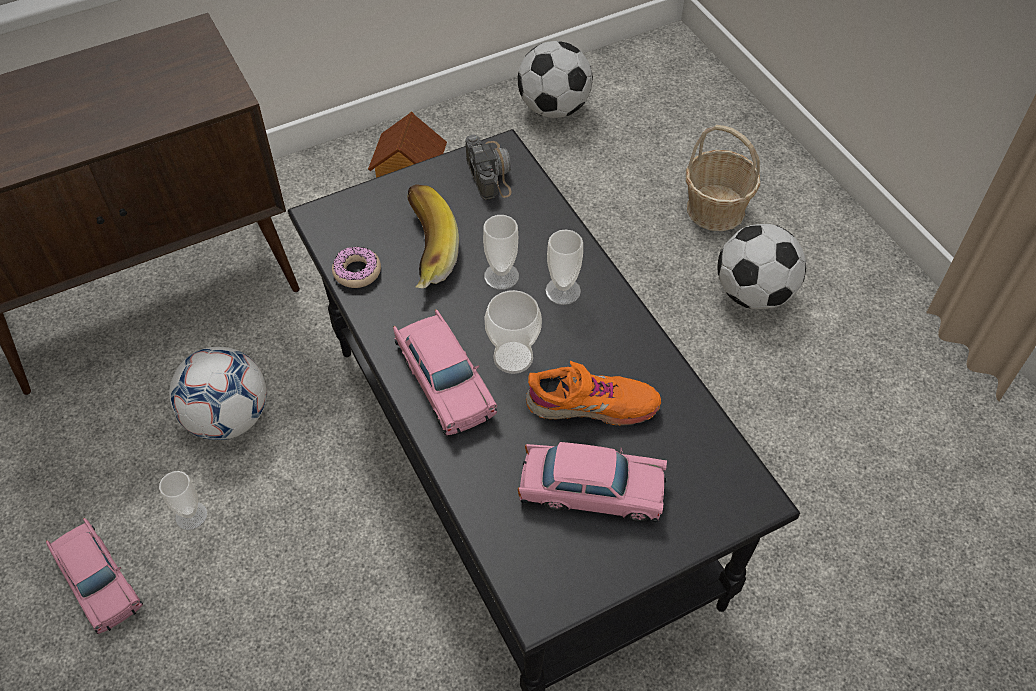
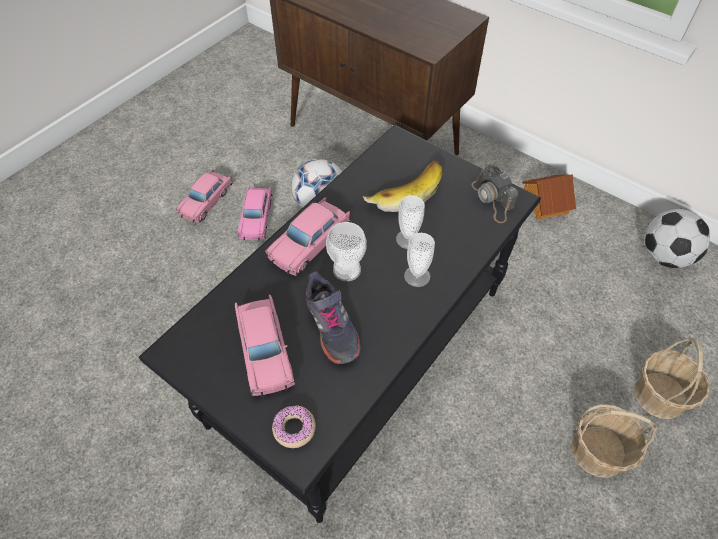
camera: 65 degrees right, 0 degrees up
(191, 515) = (256, 218): cup -> pink toy car
(357, 272) = (367, 171): donut -> donut (294, 428)
(490, 170) = (493, 199): camera -> camera turned 105 degrees clockwise
(592, 405) = (331, 327): orange shoe -> grey shoe
(753, 293) = (598, 451): football -> basket

